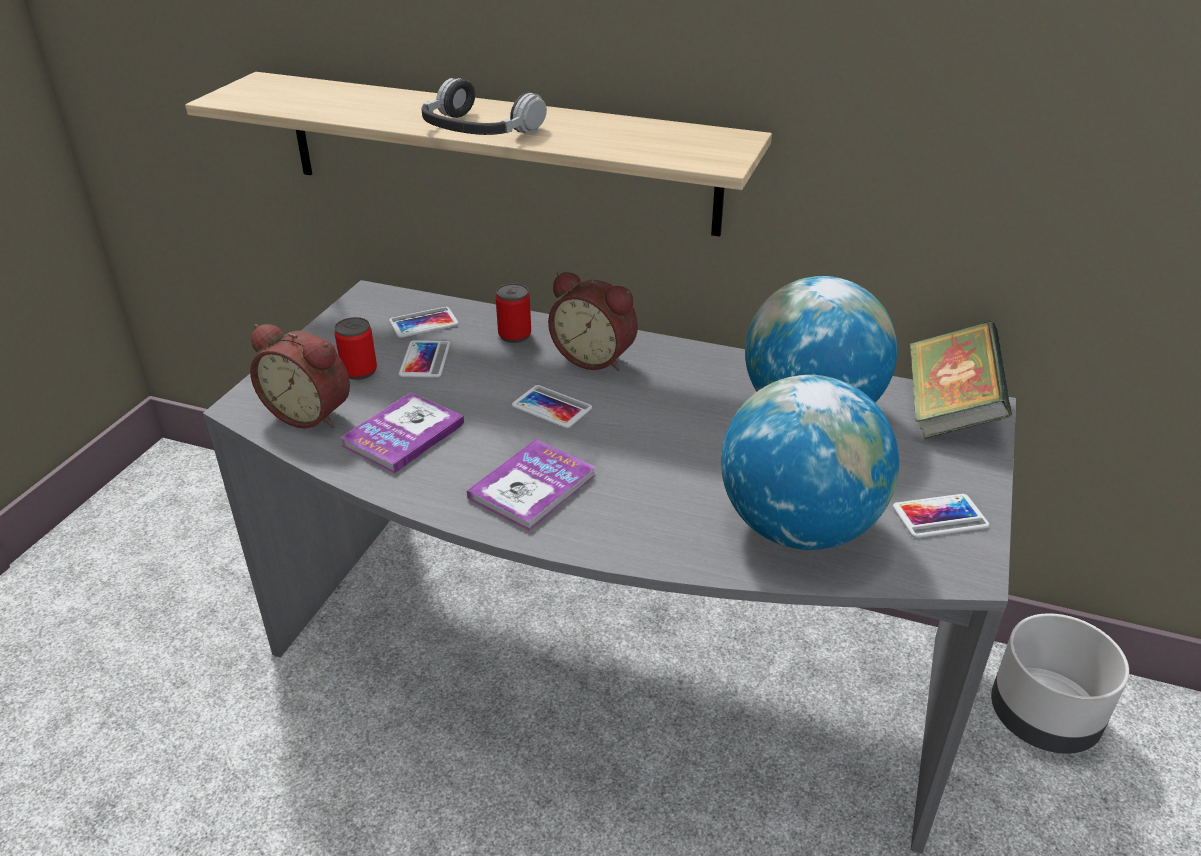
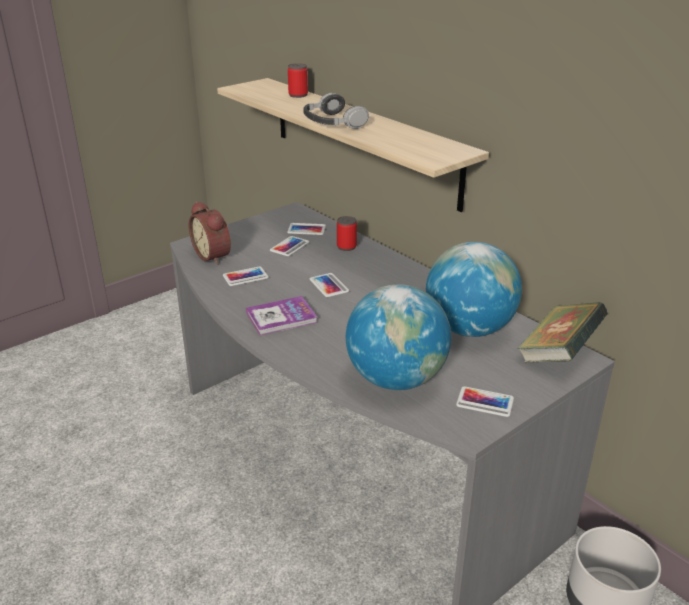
camera: 30 degrees right, 5 degrees down
(359, 371) = (254, 243): can -> can (298, 95)
(403, 434) = (245, 277): book -> phone
(595, 357) = (377, 268): alarm clock -> none

